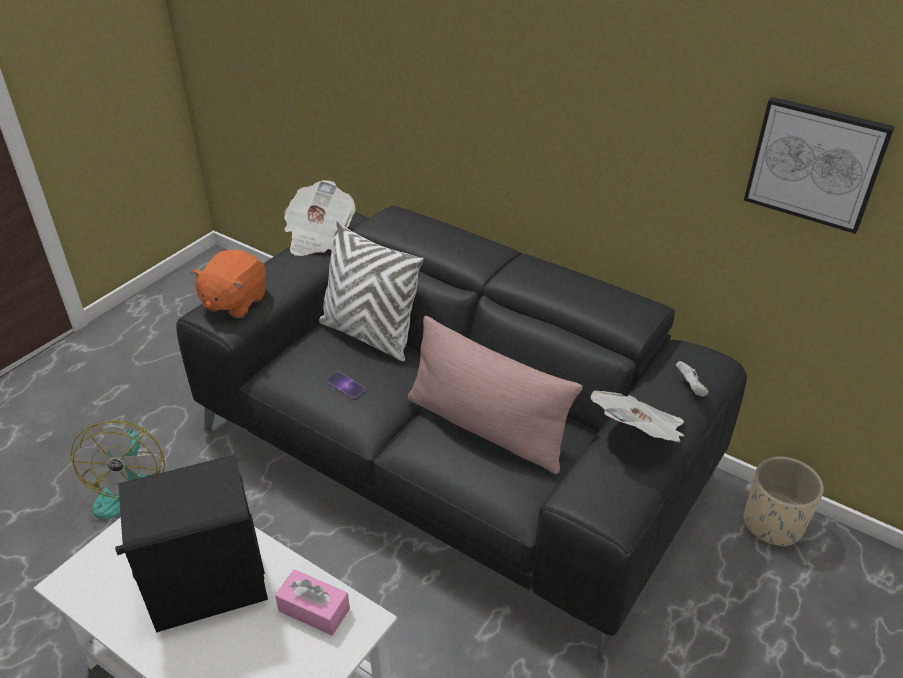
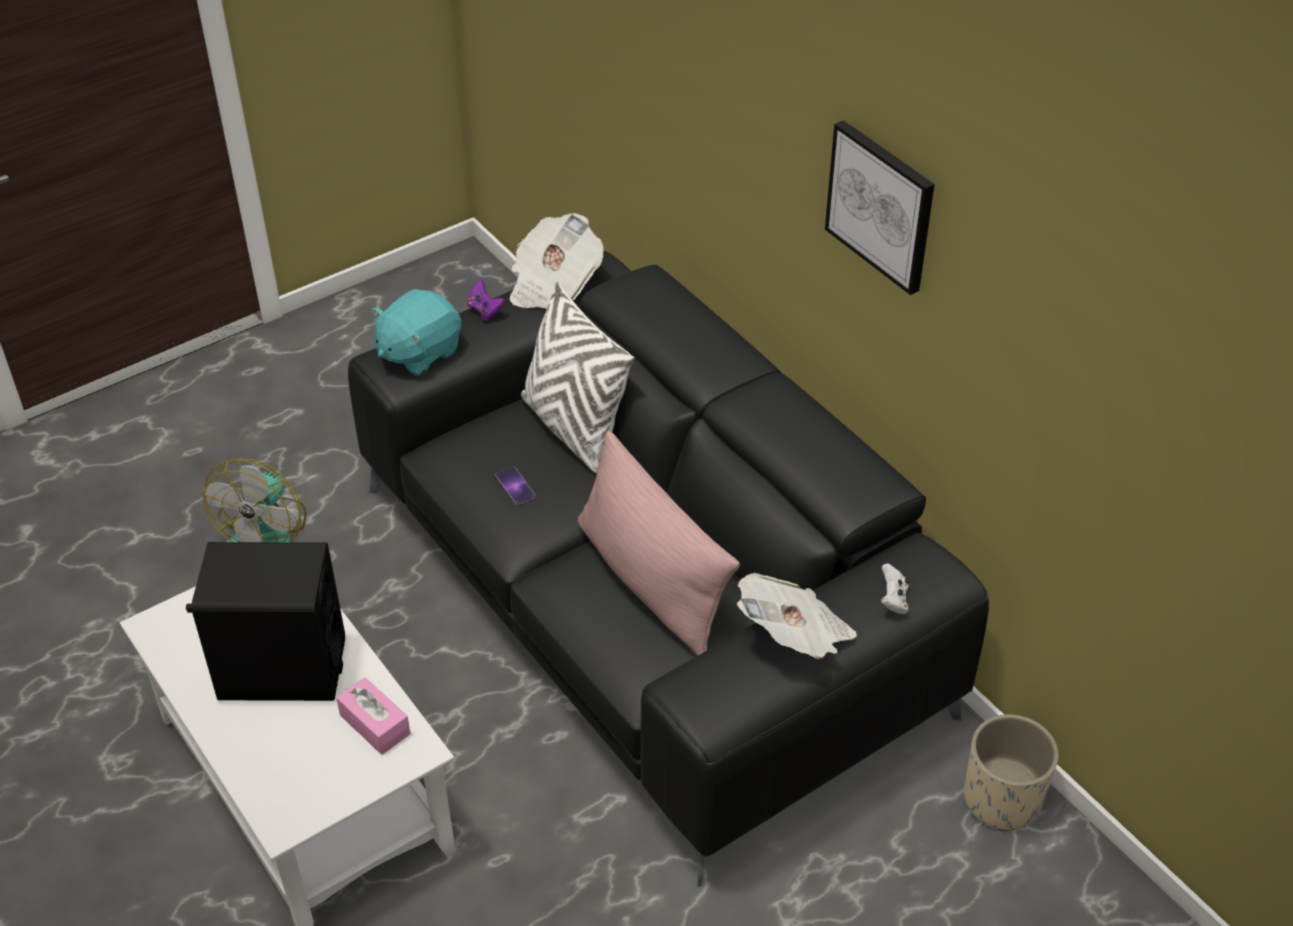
camera: 20 degrees right, 5 degrees up
(234, 302) = (418, 352): orange plush toy -> turquoise plush toy
(274, 263) = (485, 311): none -> purple game controller
(815, 163) = (1057, 373): picture -> picture (881, 205)

